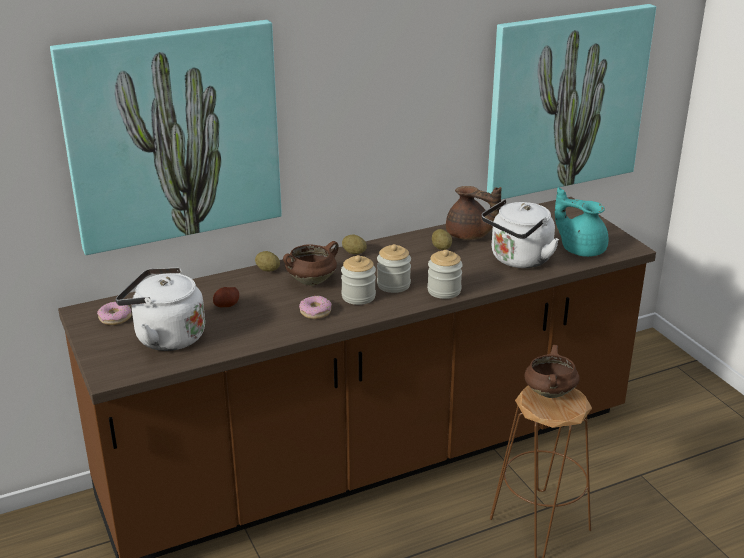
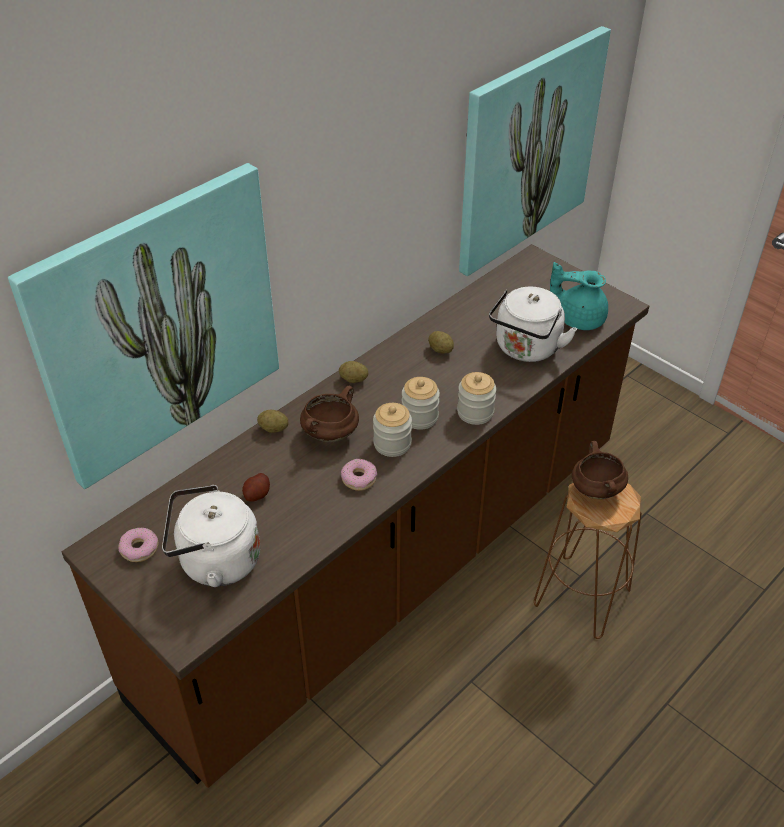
camera: 20 degrees left, 15 degrees up
(469, 235) = (460, 325): brown teapot -> none

